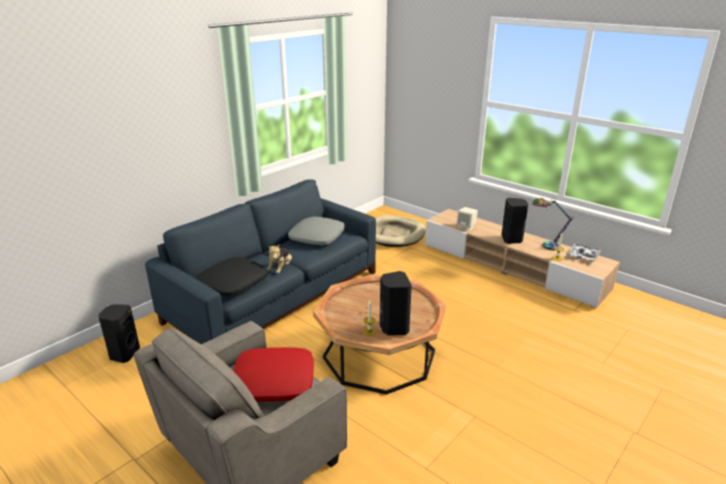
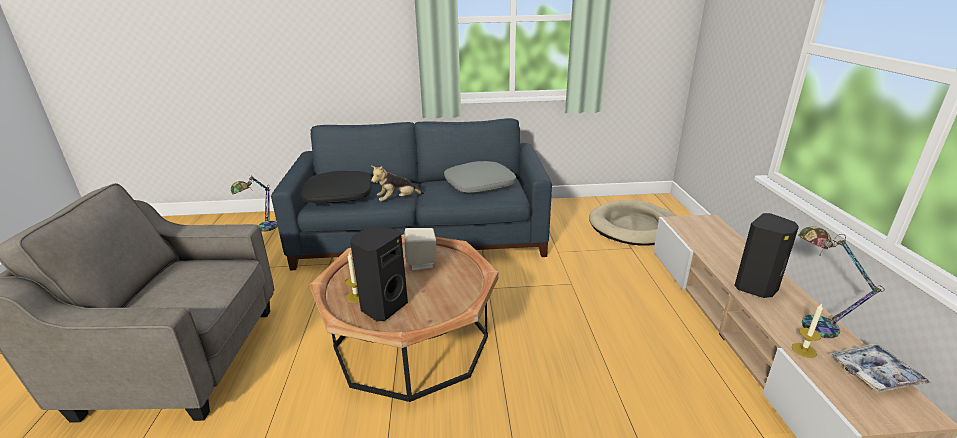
camera: 45 degrees right, 0 degrees up
(124, 354) = (262, 229): black speaker -> table lamp
(273, 383) = (184, 290): red pillow -> none
(466, 227) = (704, 244): beige speaker -> beige speaker (421, 263)

